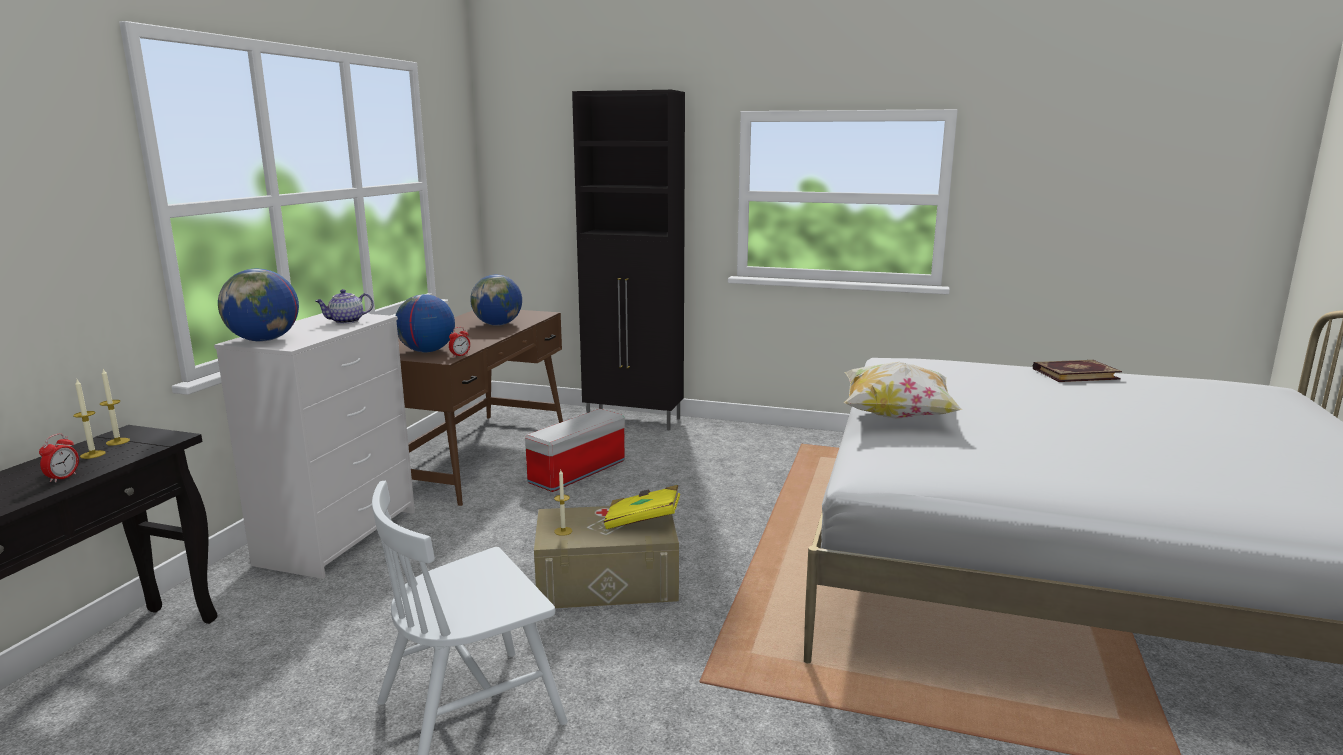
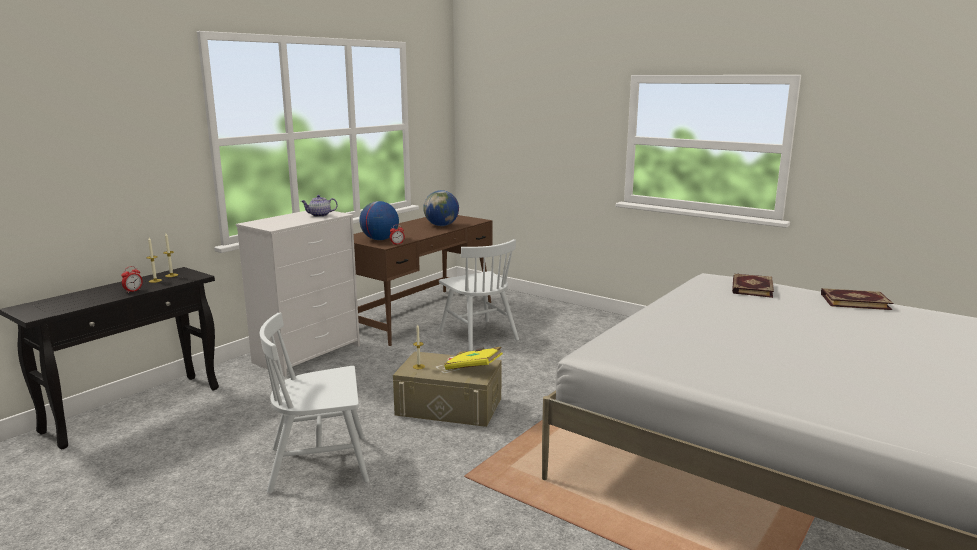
camera: 20 degrees right, 0 degrees up
(264, 340) = (263, 223): globe -> none
(577, 472) = (478, 335): storage box -> white chair
(634, 420) = (543, 305): black cabinet -> none
(896, 416) = (659, 315): pillow -> none
(955, 369) = (751, 288): none -> book

